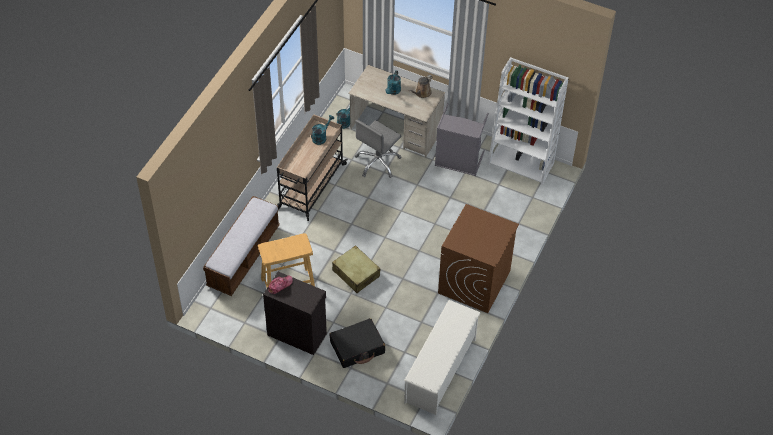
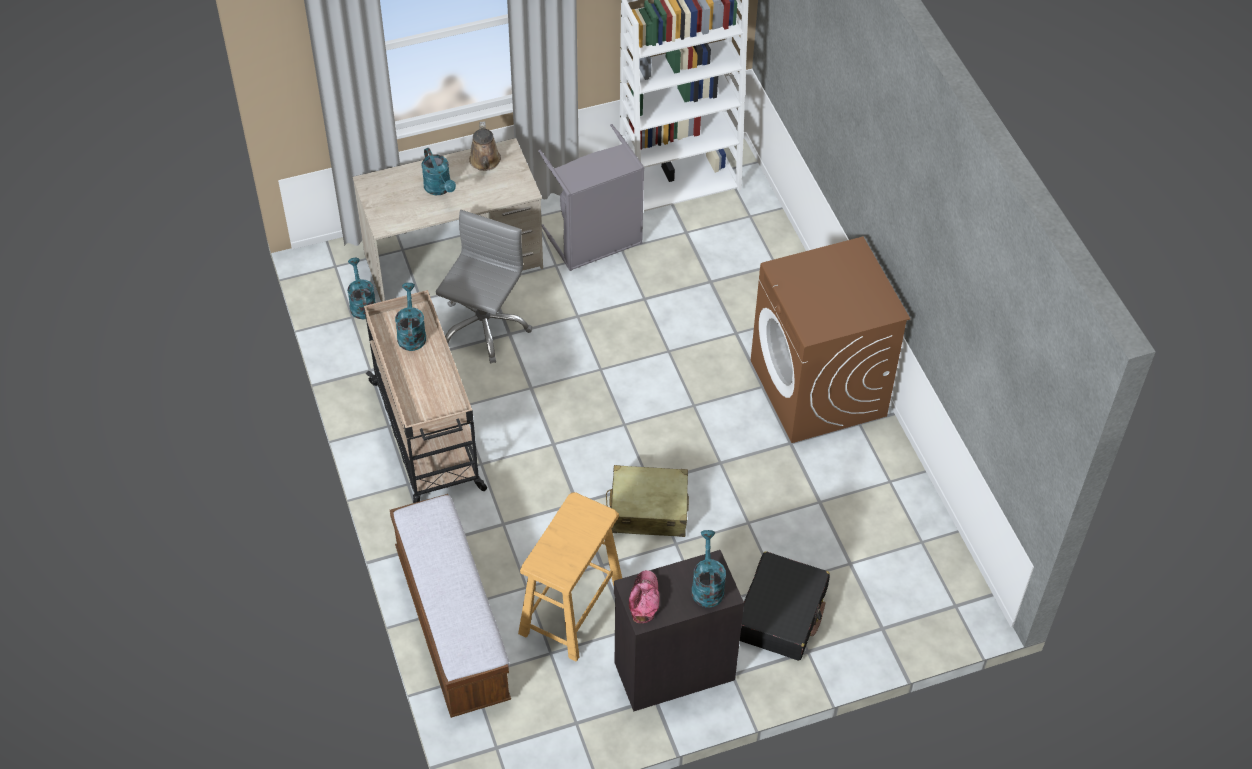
camera: 45 degrees left, 0 degrees up
(306, 298) = (707, 586): none -> turquoise watering can
(377, 162) = (483, 327): grey office chair -> grey office chair turned 150 degrees counterclockwise
(440, 370) = (927, 547): white shoe rack -> none

